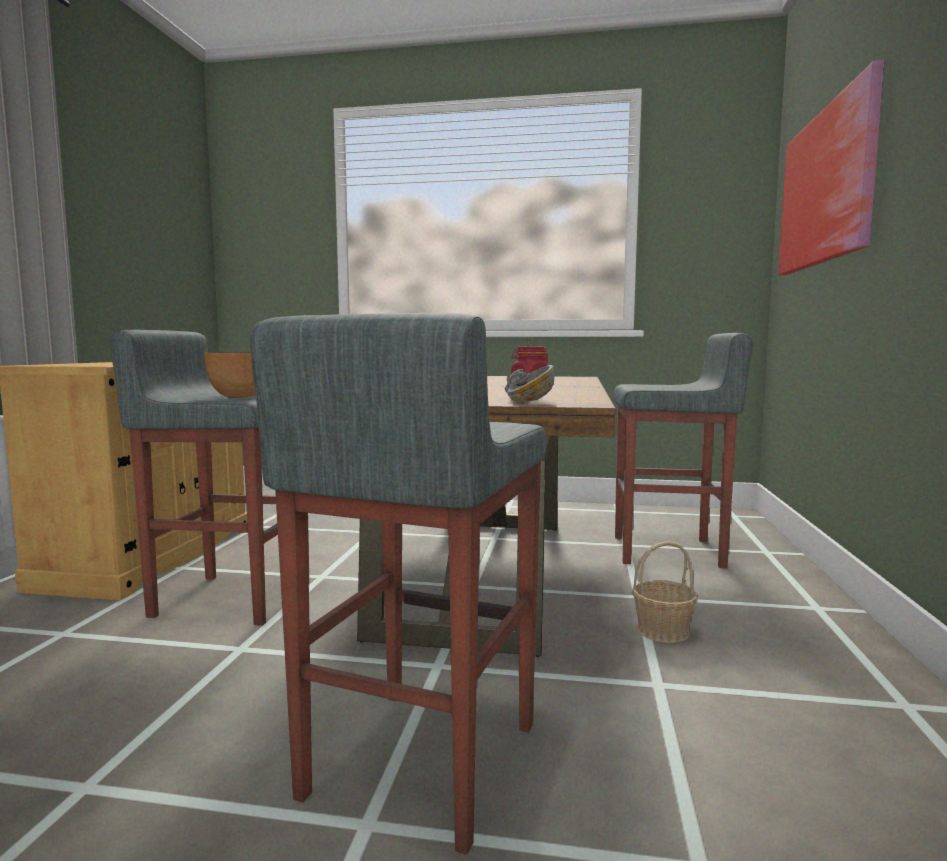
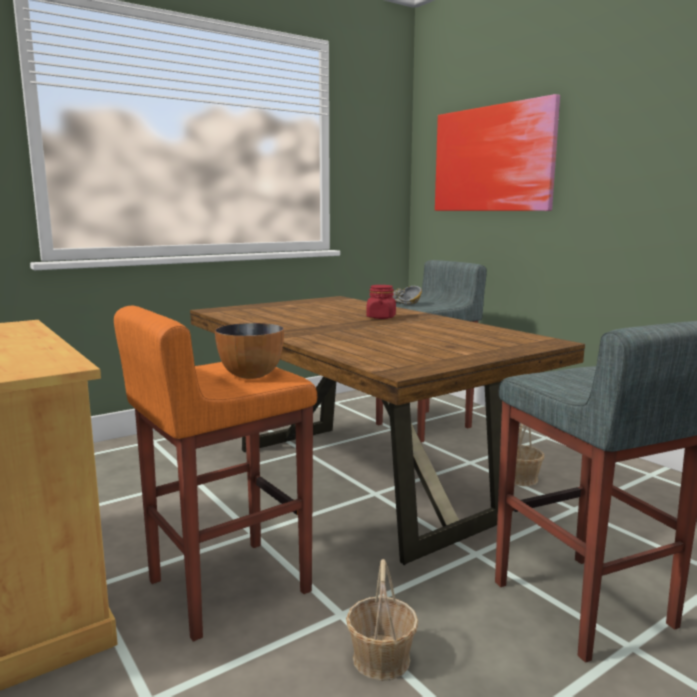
camera: 45 degrees left, 5 degrees up
(187, 688) = (381, 659): none -> basket
(231, 598) = (226, 586): grey stool -> orange stool
(522, 401) = (513, 344): grey bowl -> grey bowl (402, 304)

